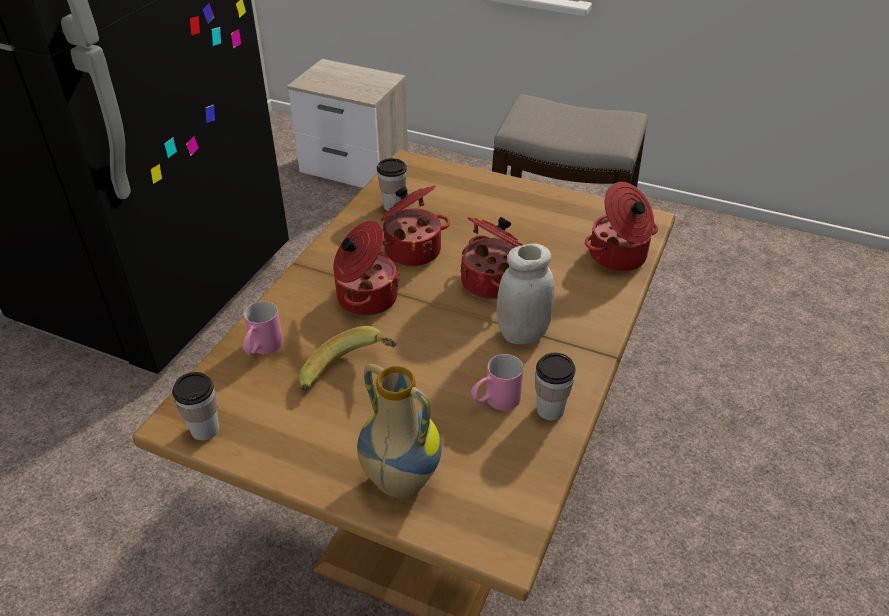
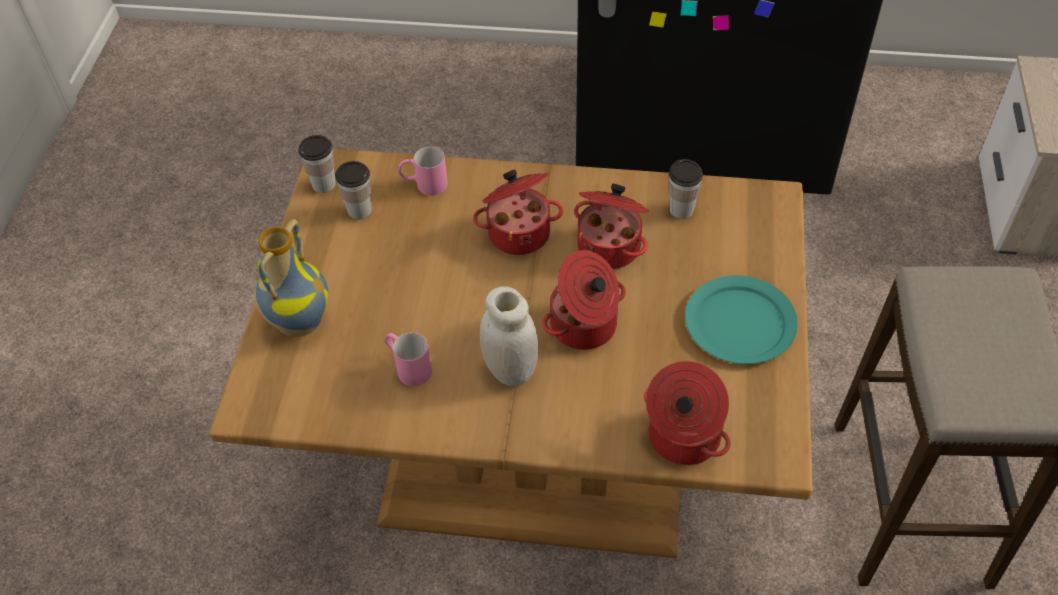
camera: 75 degrees right, 10 degrees up
(351, 375) = (410, 254): banana -> none
(521, 206) = (741, 323): none -> turquoise plate
(550, 409) = (409, 412): cup -> cup (359, 210)

